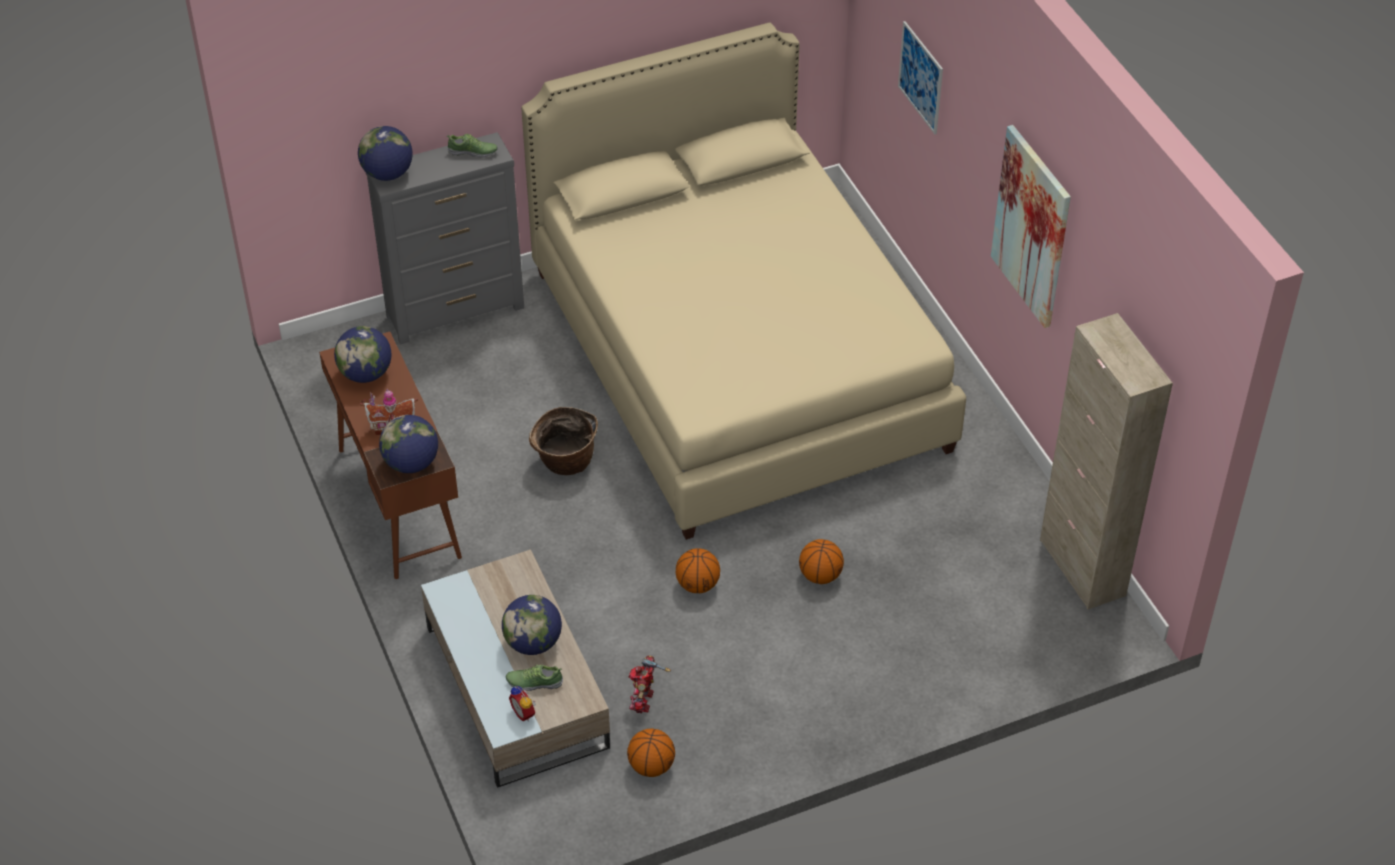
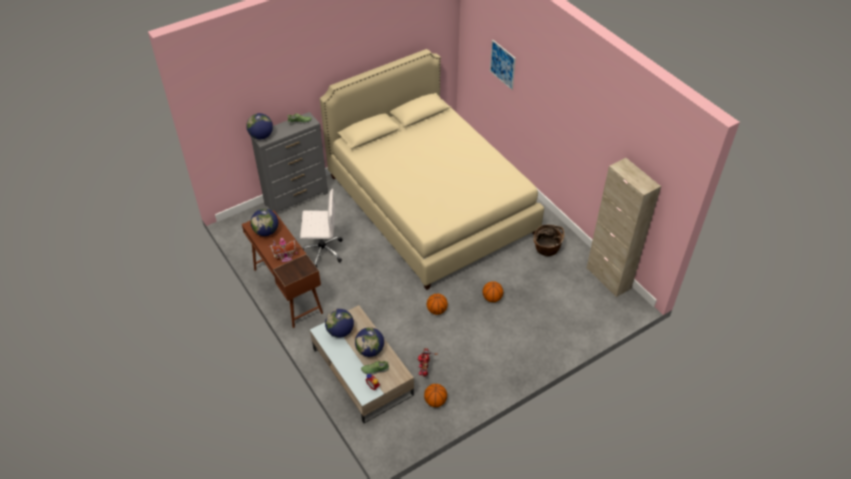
camera: 10 degrees left, 0 degrees up
(411, 463) = (297, 271): globe -> globe (340, 331)
(485, 430) = (322, 251): none -> white office chair
(565, 462) = (362, 261): basket -> basket (546, 250)
(1031, 226) = (571, 124): picture -> none

